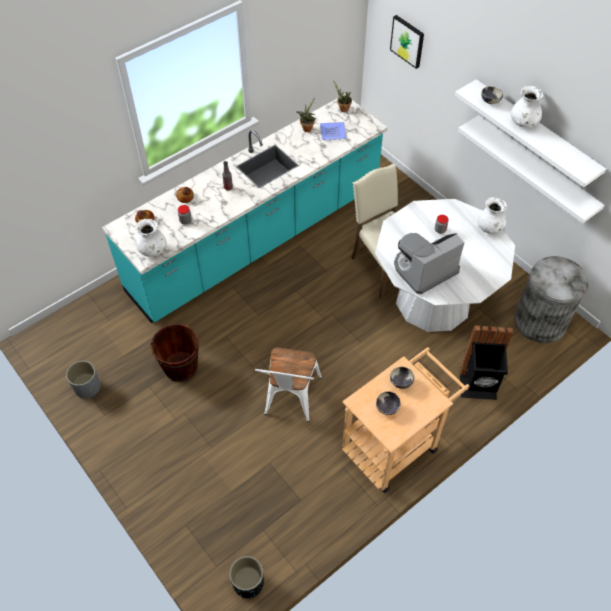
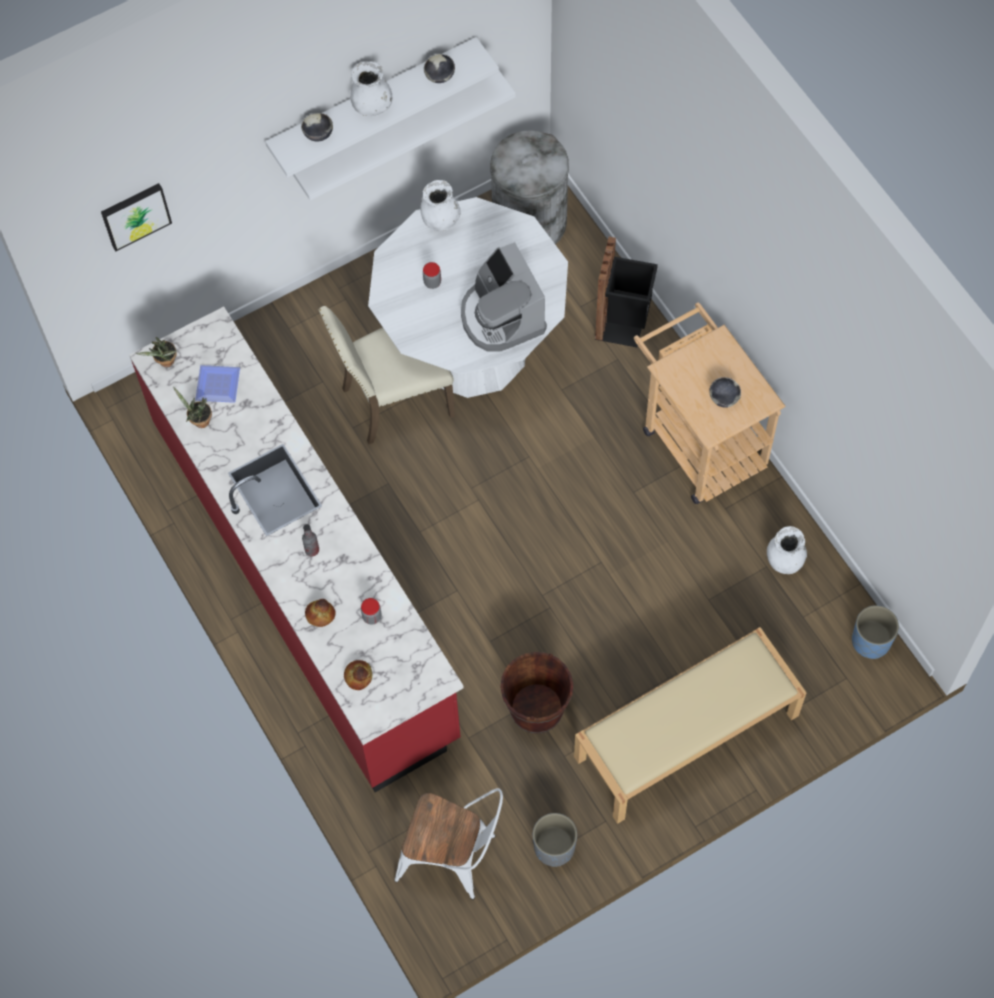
camera: 80 degrees left, 10 degrees up
(153, 250) = (425, 666): white vase -> white vase (784, 560)
(164, 458) = (686, 737): none -> beige bench
(248, 583) = (871, 641): black planter -> blue planter
(257, 240) = (305, 578): turquoise counter -> red counter
(290, 400) = (613, 562): white chair -> white chair (454, 857)
(401, 382) = (688, 376): bowl -> bowl (440, 76)

